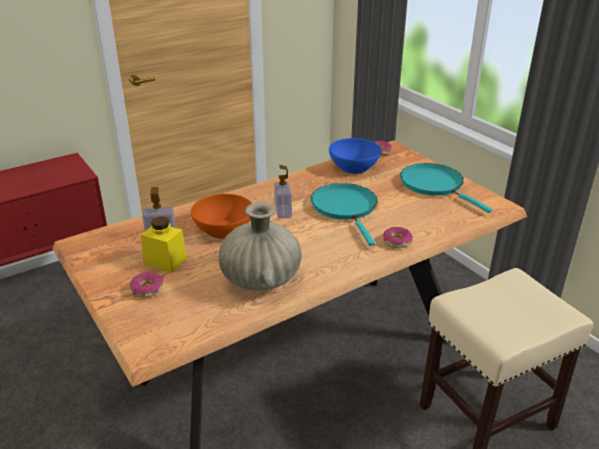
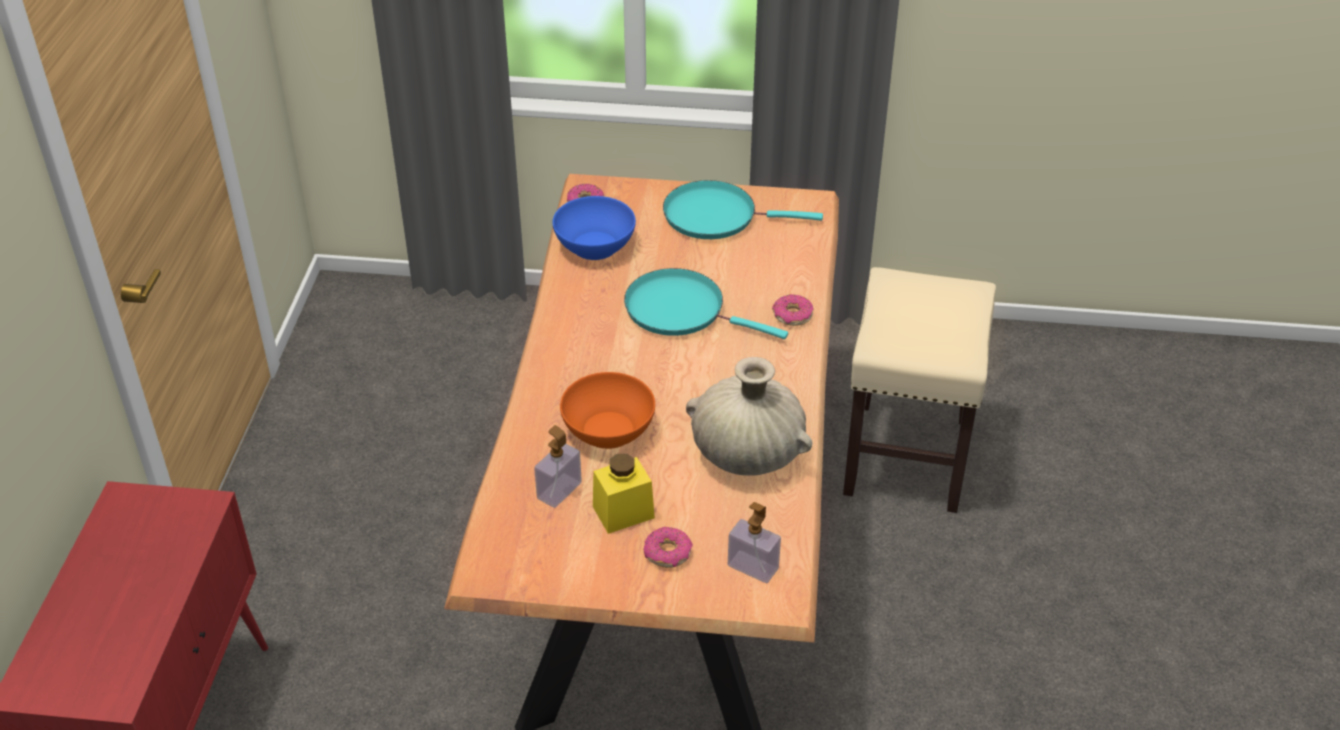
camera: 50 degrees left, 10 degrees up
(283, 212) = (627, 362): soap dispenser -> soap dispenser (753, 567)

